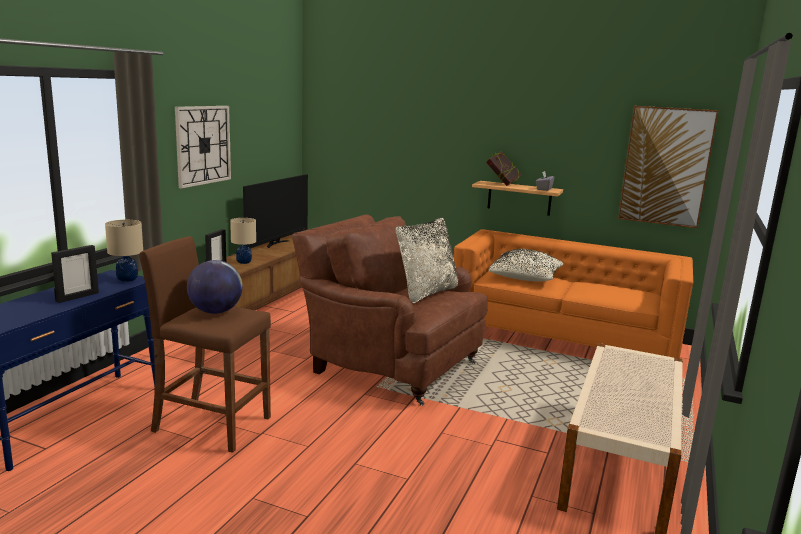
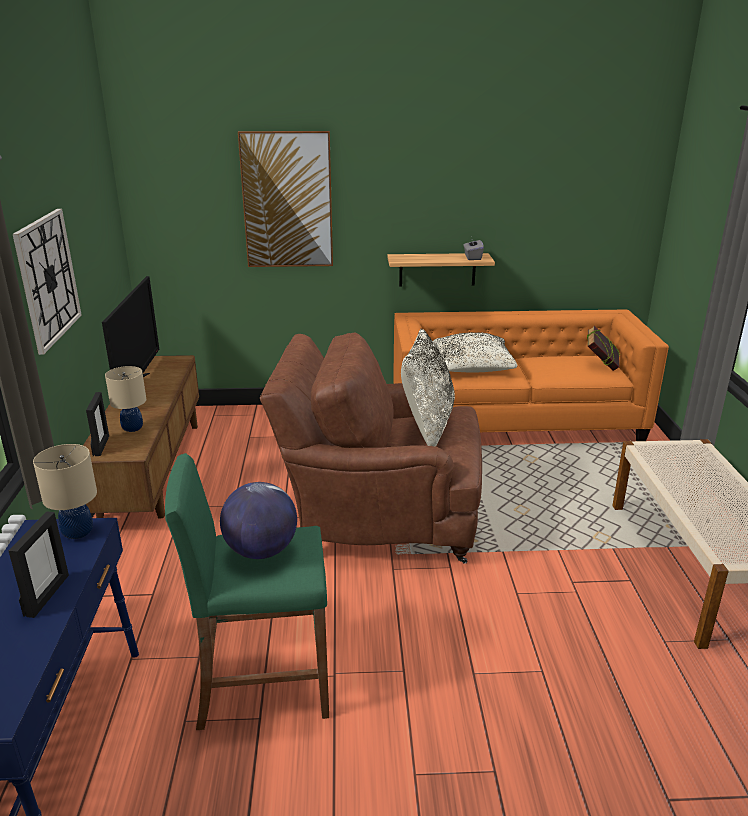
camera: 25 degrees left, 10 degrees up
(211, 424) = (262, 685): brown stool -> green stool
(502, 184) = (420, 256): book -> book (600, 366)
(666, 166) = (599, 215): picture -> picture (287, 200)

